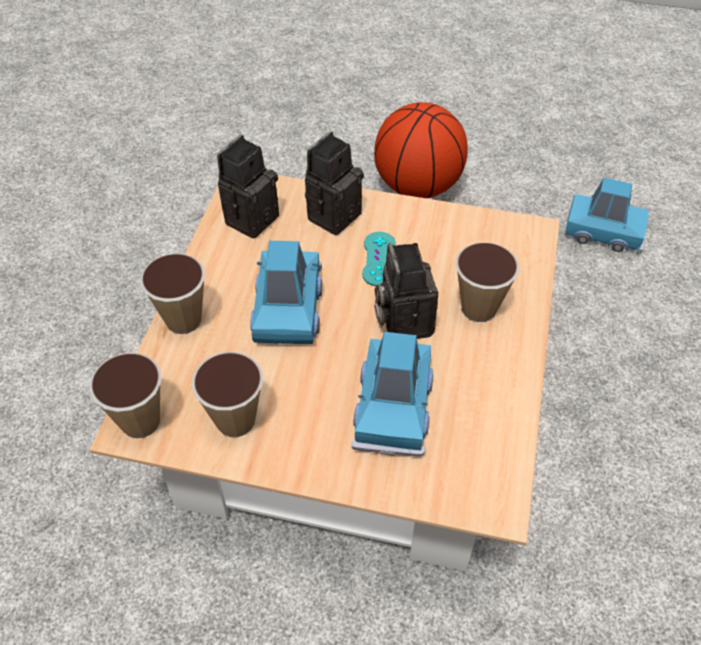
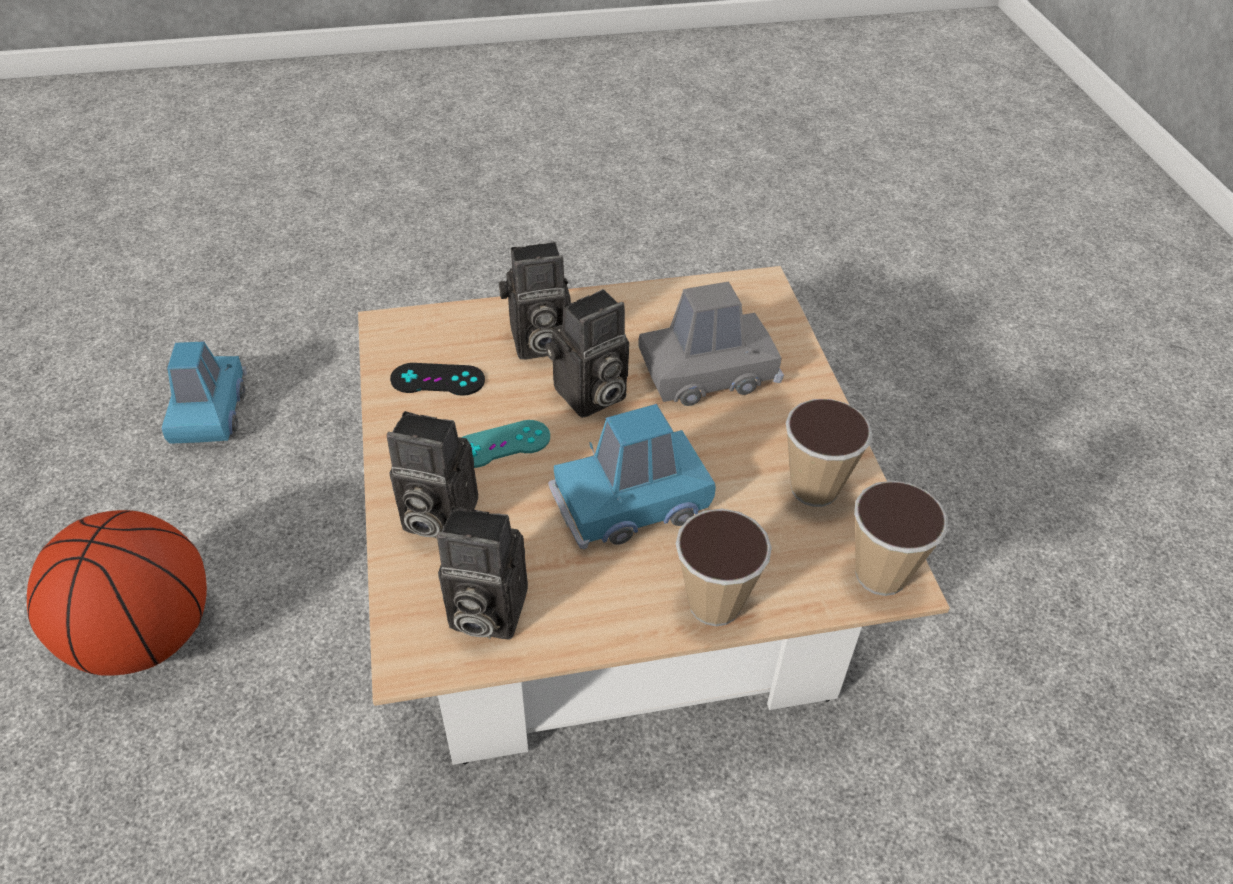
camera: 115 degrees left, 5 degrees down
(393, 407) = (708, 373): blue toy car -> grey toy car
(461, 243) = (437, 380): none -> black game controller
(478, 308) = (537, 343): cup -> camera

